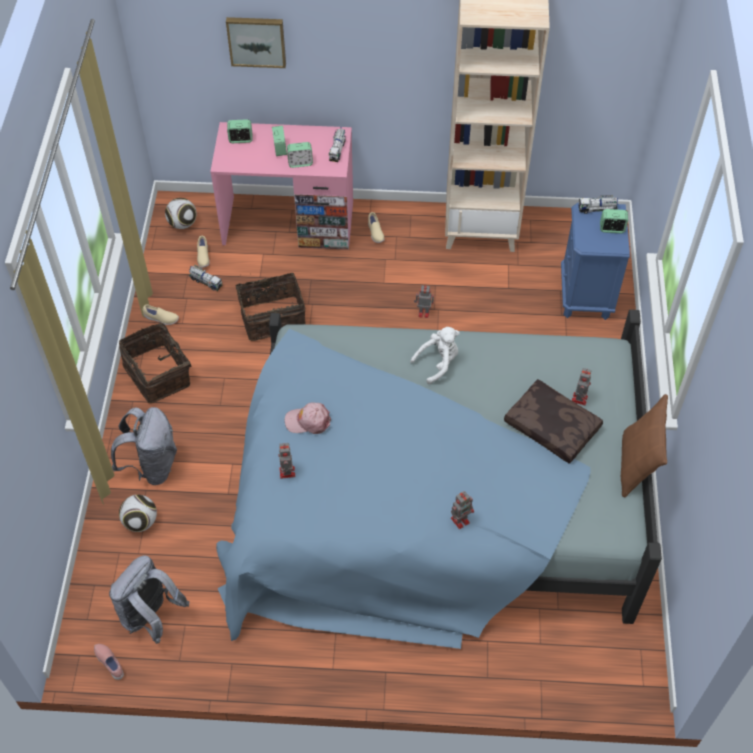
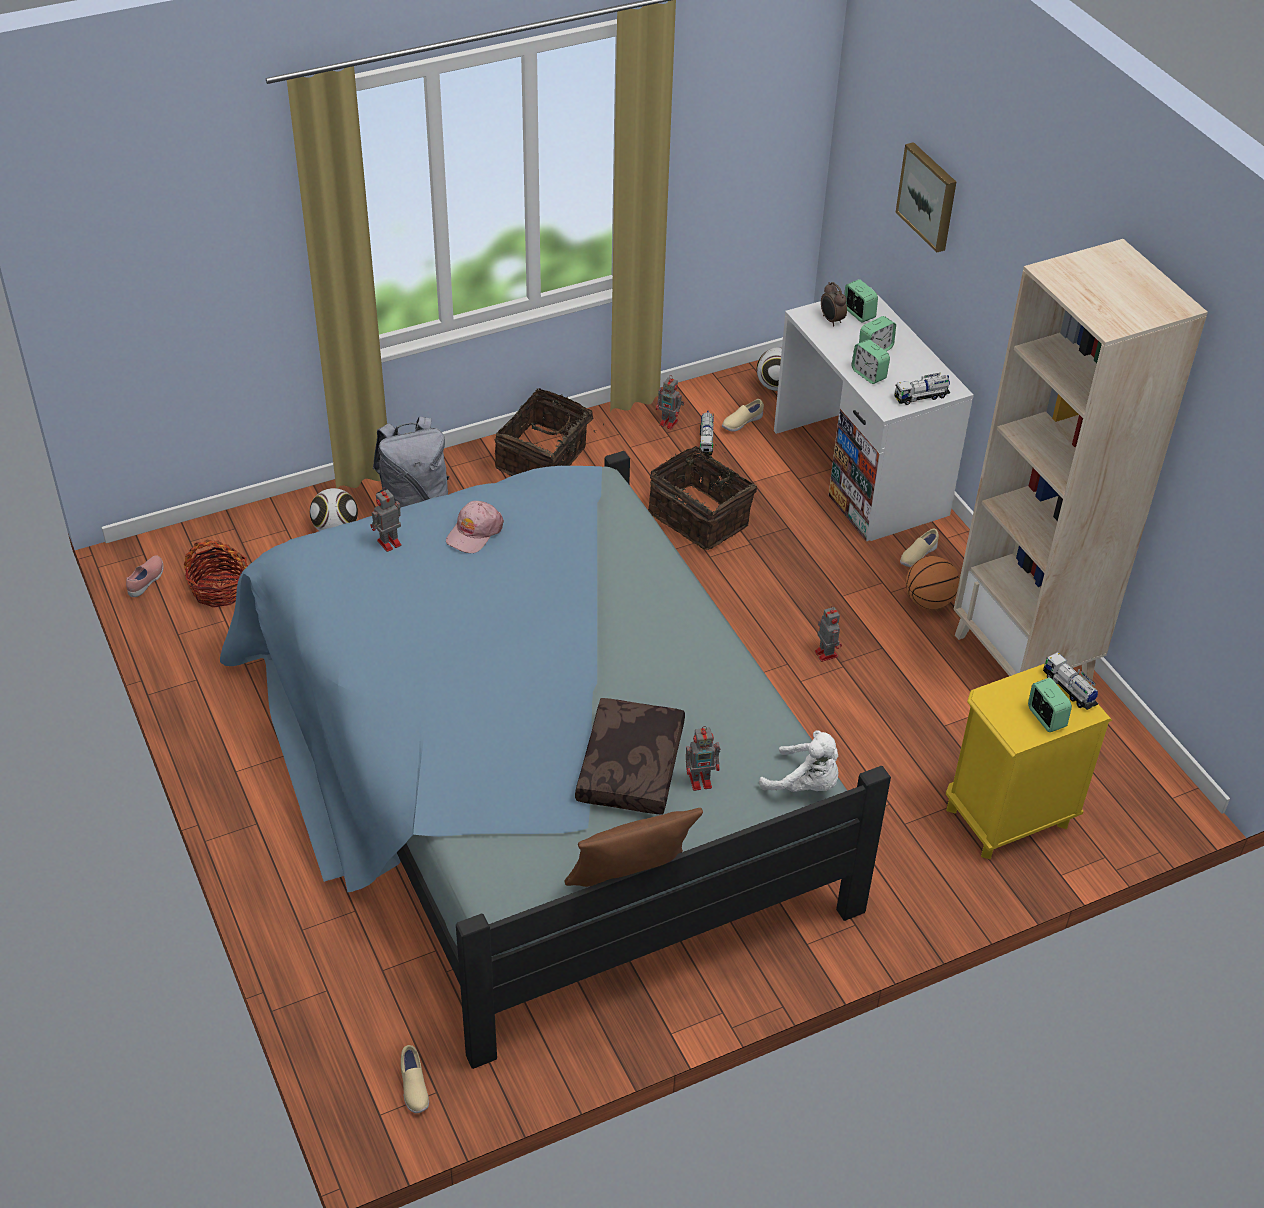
camera: 60 degrees right, 10 degrees down
(151, 617) = (220, 589): grey backpack -> basket
(161, 319) = (622, 428): beige shoe -> beige shoe (413, 1087)
(237, 155) = (831, 320): none -> alarm clock
(288, 223) = (860, 472): pink desk -> white desk
(308, 421) = (474, 532): pink cap -> pink cap turned 120 degrees counterclockwise
(413, 246) = (928, 601): none -> basketball
(438, 363) = (653, 618): white plush toy -> white plush toy (805, 784)
(461, 520) = (416, 721): toy robot -> toy robot (669, 423)
(585, 295) = (1007, 817): blue nightstand -> yellow nightstand

